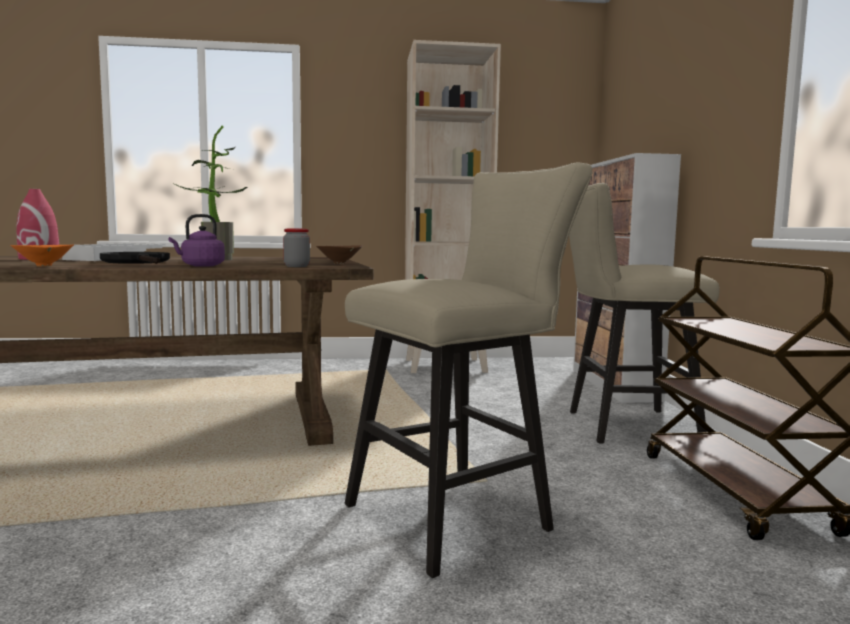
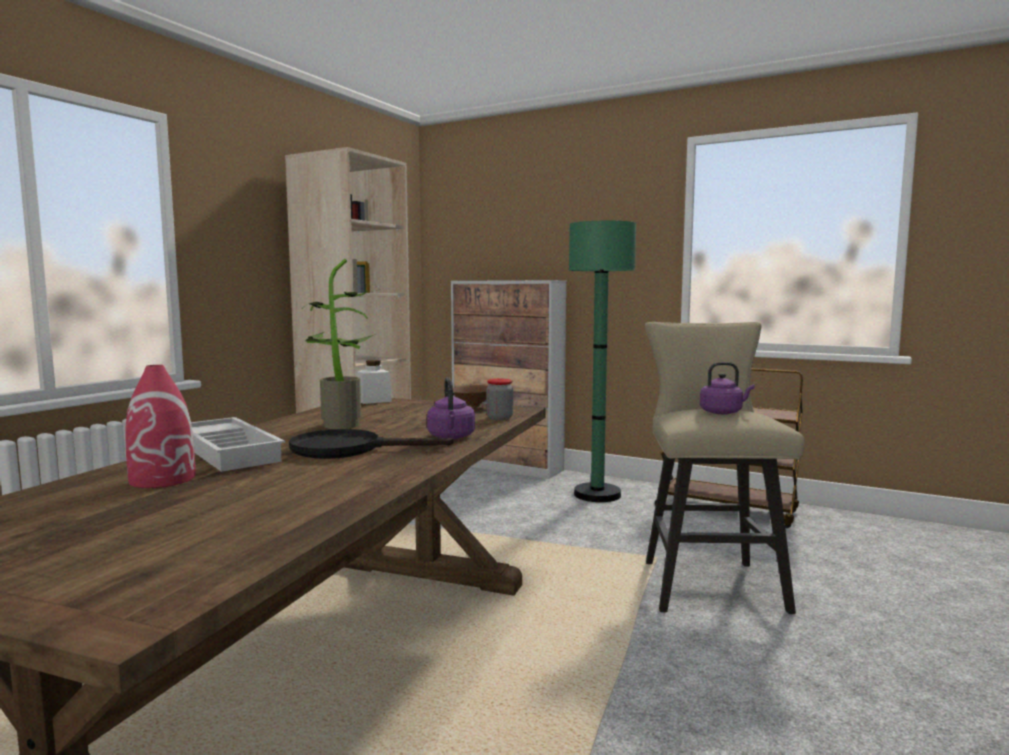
camera: 55 degrees left, 0 degrees up
(44, 266) = (365, 481): orange bowl -> none
(324, 258) = (374, 401): none -> white jar
(435, 279) = (723, 412): none -> purple kettle
(622, 426) = (597, 494): beige stool -> green floor lamp

